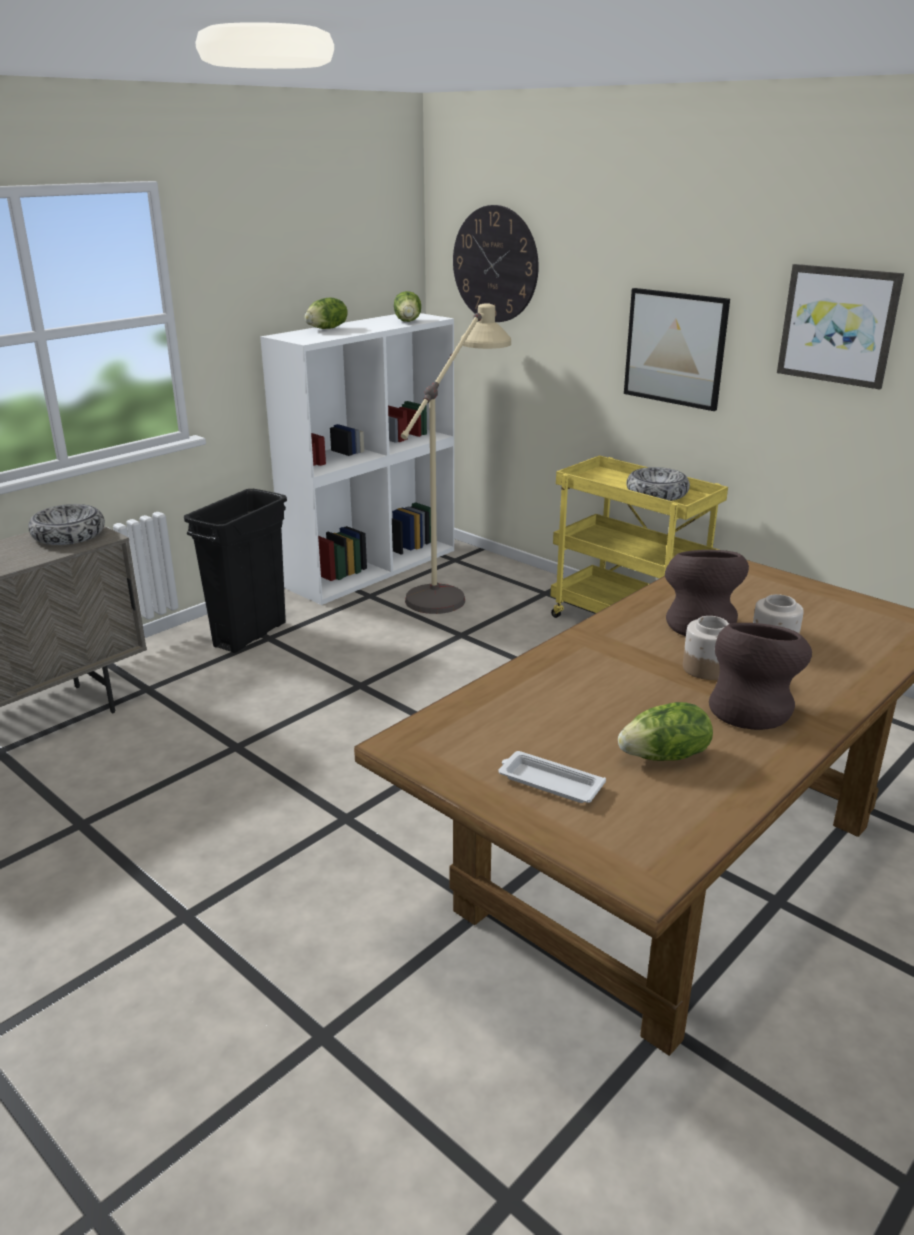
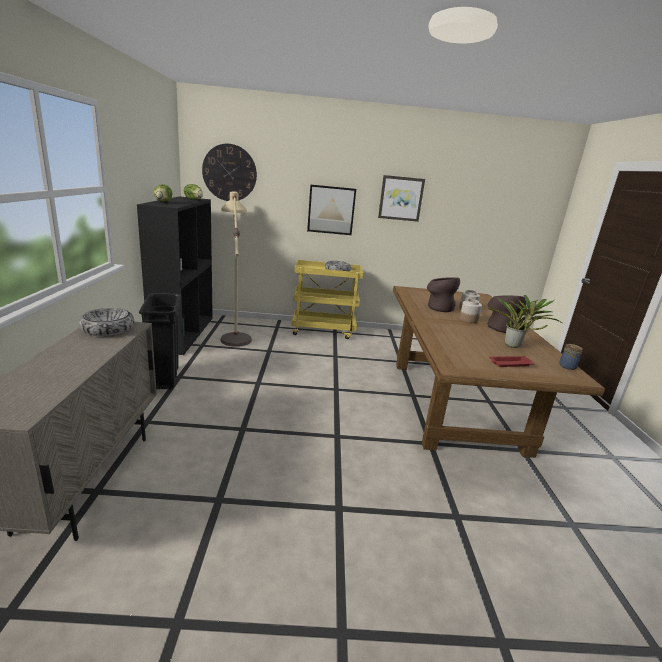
camera: 45 degrees left, 5 degrees down
(372, 567) = (183, 333): white bookcase -> black bookcase
(549, 782) = (509, 364): white tray -> red tray
(665, 756) = (514, 346): lettuce -> potted plant
(688, 844) = (567, 366): none -> jar

